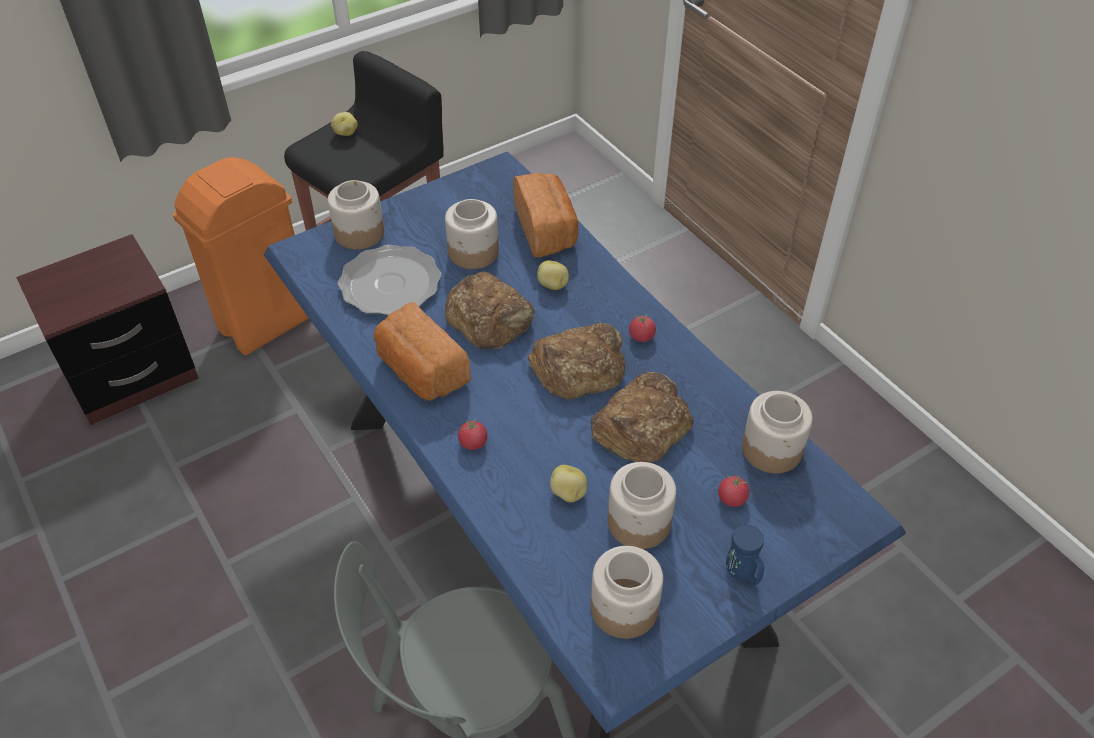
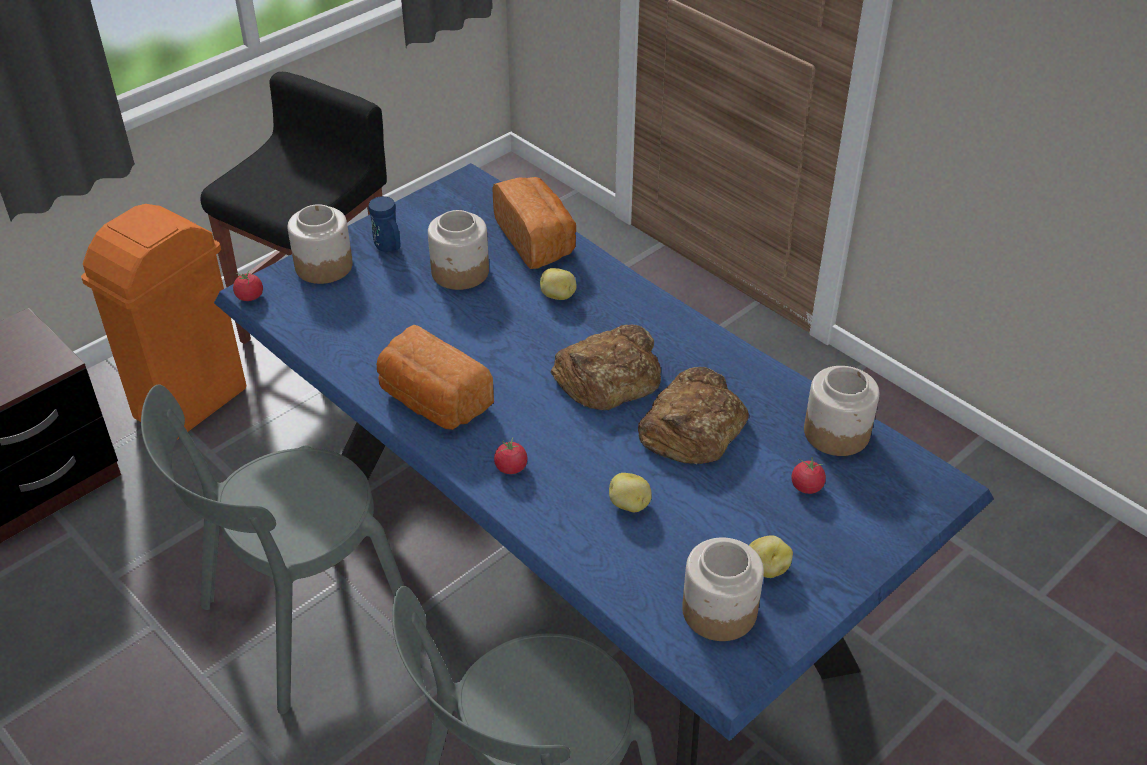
camera: 10 degrees left, 5 degrees down
(313, 528) = (299, 622): none -> grey chair
(345, 132) = (269, 166): potato -> potato (766, 568)
(389, 284) = (373, 315): plate -> none
(489, 318) = (496, 337): bread -> none
(639, 522) = (714, 523): jar -> none
(641, 336) = (669, 337): tomato -> tomato (250, 297)
(743, 575) = (837, 560): blue mug -> blue mug (389, 248)

